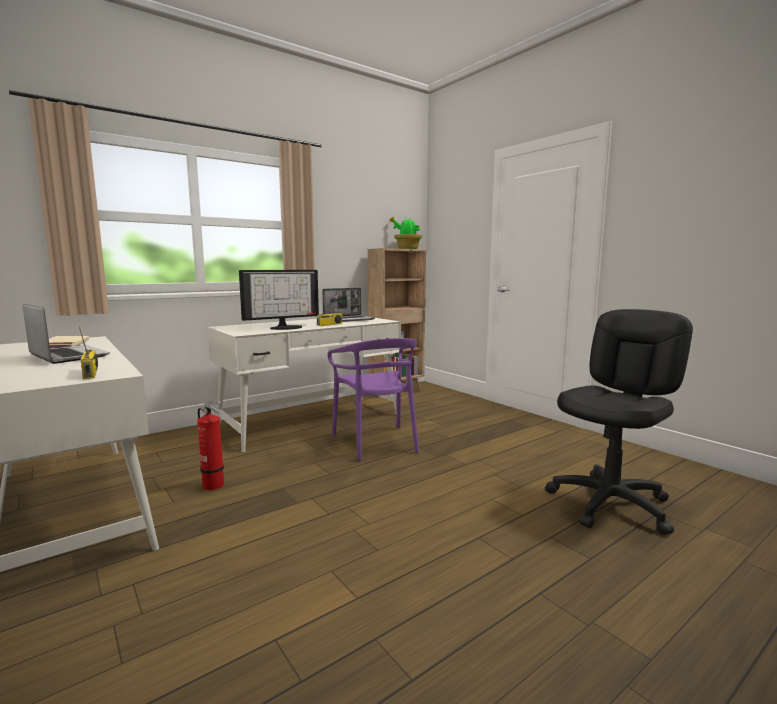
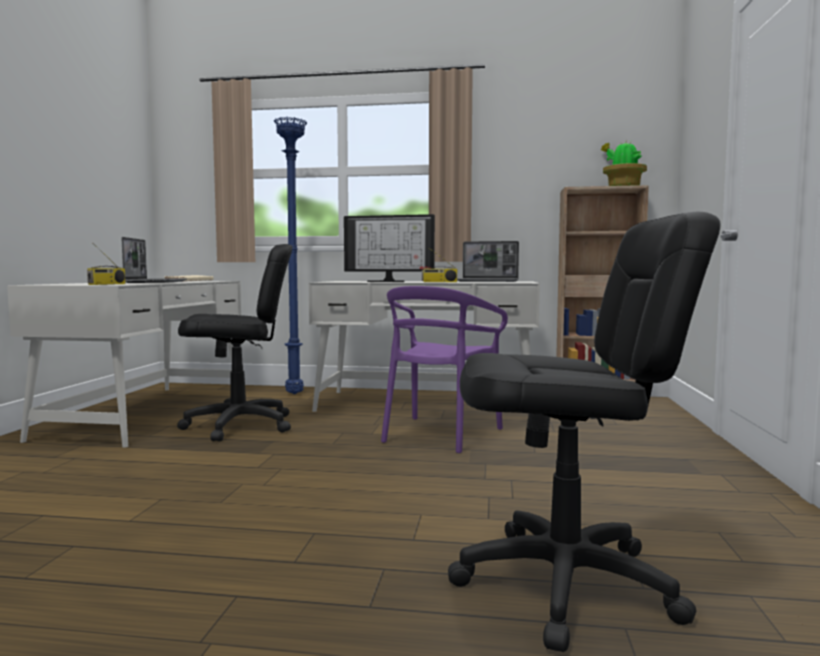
camera: 45 degrees right, 5 degrees down
(180, 440) = (295, 393): none -> blue floor lamp
(215, 486) = (239, 426): fire extinguisher -> black office chair

